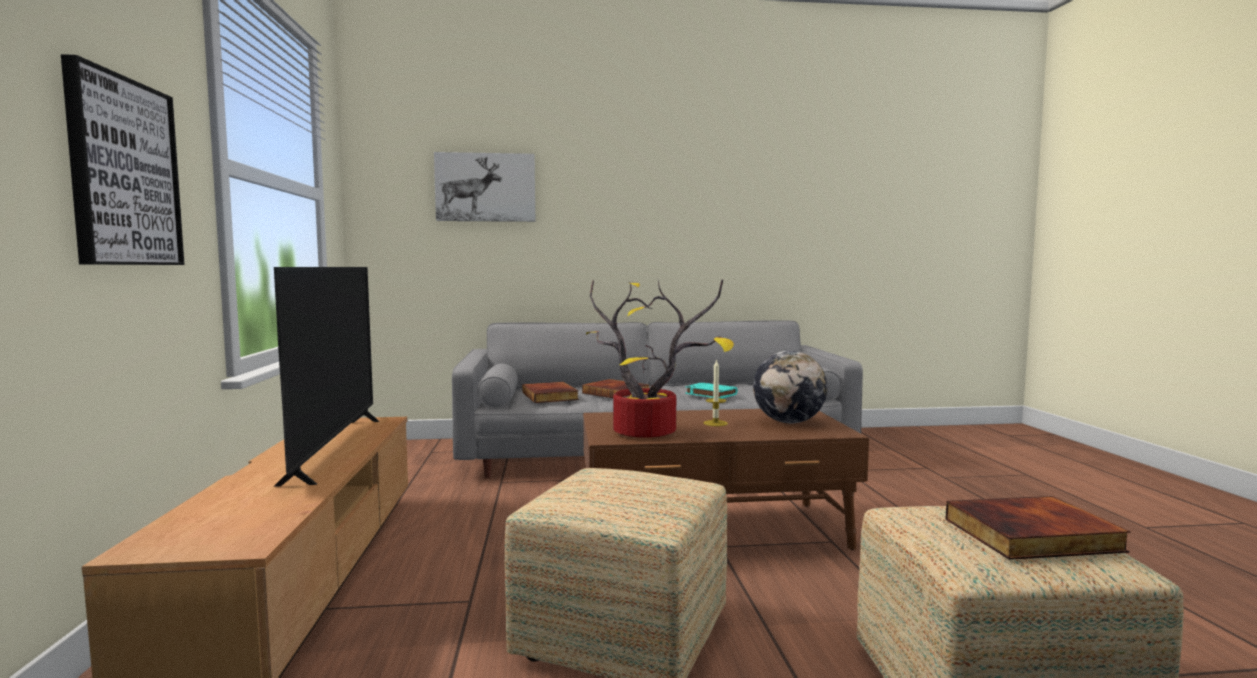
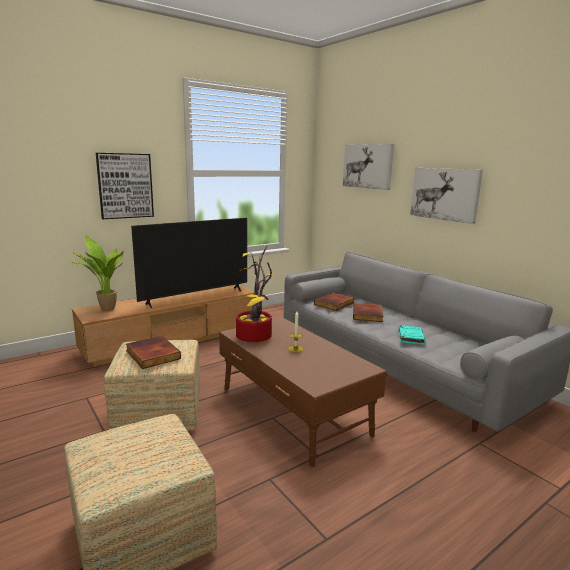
camera: 60 degrees right, 10 degrees up
(209, 525) = (105, 309): none -> potted plant
(629, 221) = (445, 194): none -> picture
(789, 422) = (325, 368): globe -> none
(1032, 536) = (130, 461): book -> book (151, 355)

